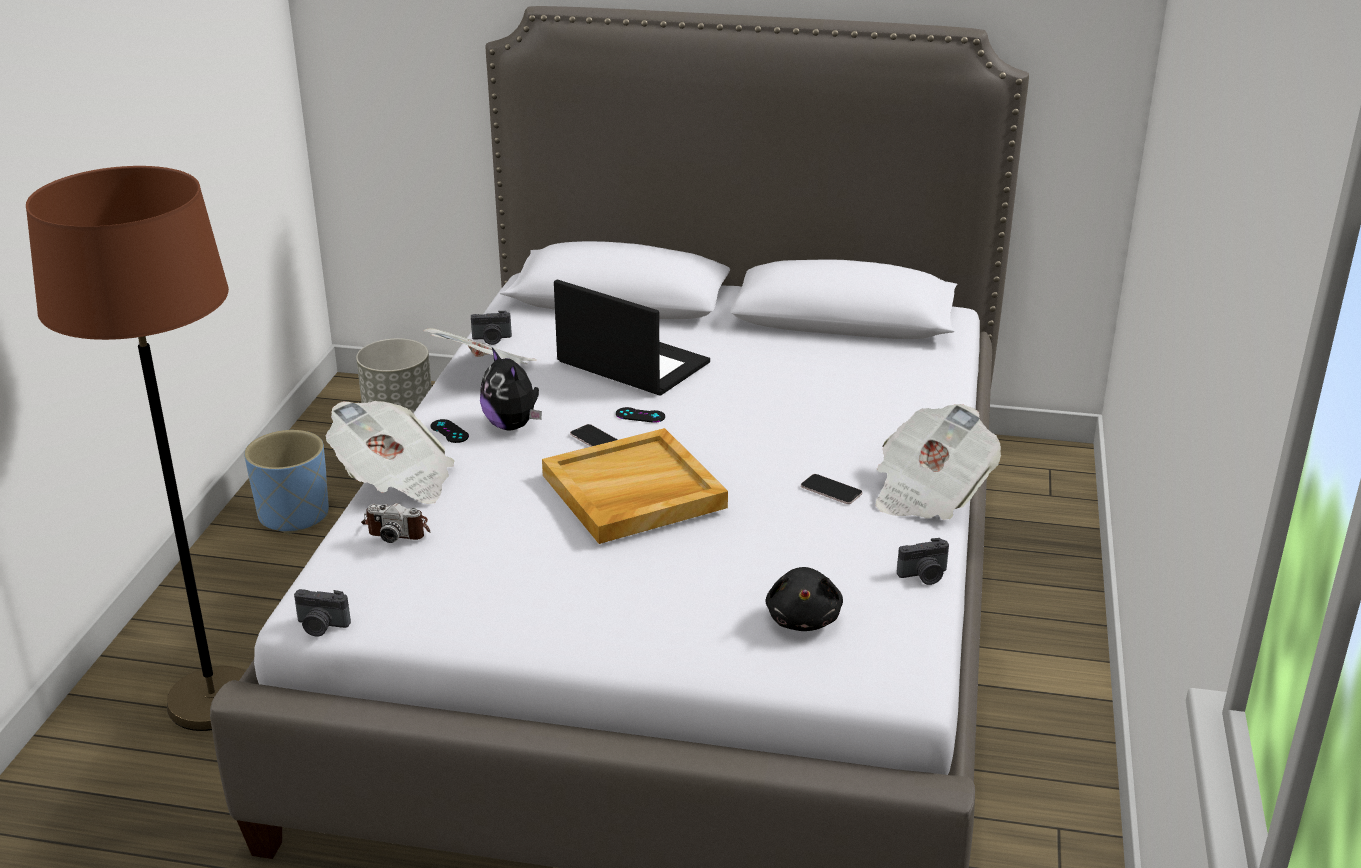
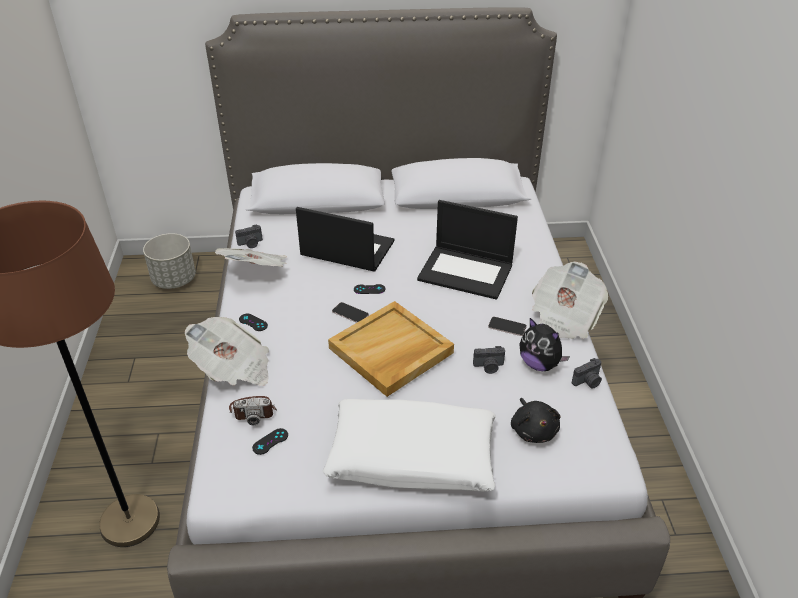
camera: 15 degrees left, 10 degrees up
(293, 515) = (133, 368): blue planter -> none
(321, 626) = (231, 501): camera -> camera (489, 367)
(405, 567) = (270, 441): none -> black game controller
(513, 425) = (292, 310): plush toy -> plush toy (539, 364)
(600, 619) = (412, 456): none -> white pillow
(804, 415) = (466, 272): none -> laptop

